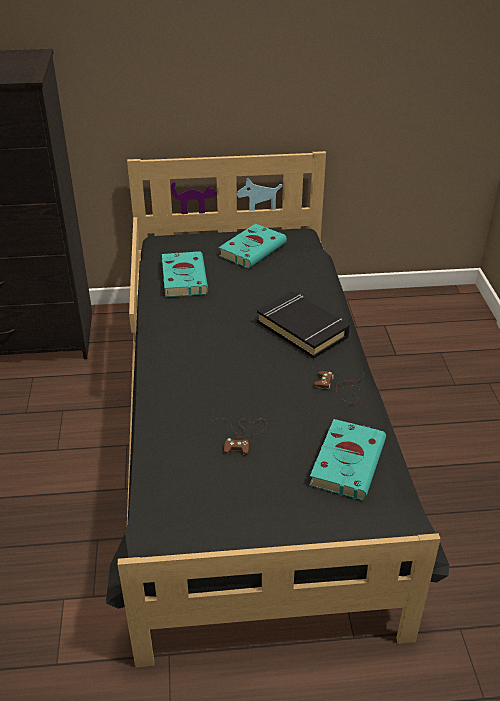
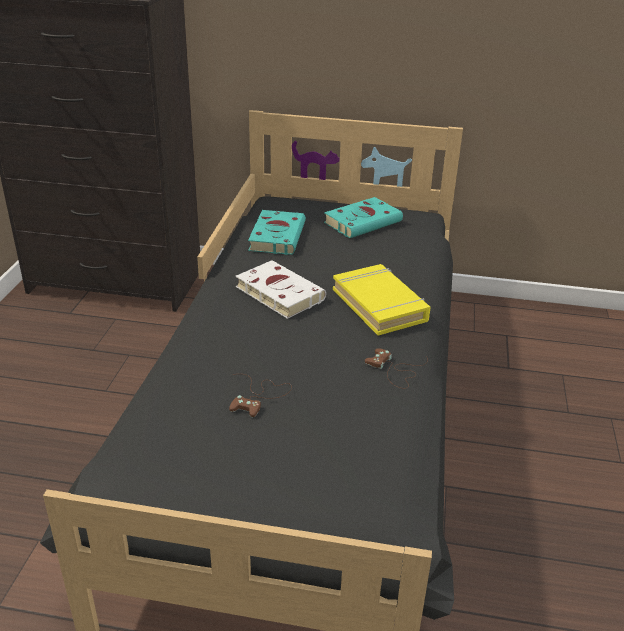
camera: 15 degrees right, 5 degrees down
(211, 334) = (277, 293): none -> white book
(302, 329) = (380, 305): black book -> yellow book
(348, 461) = (366, 448): turquoise book -> none

